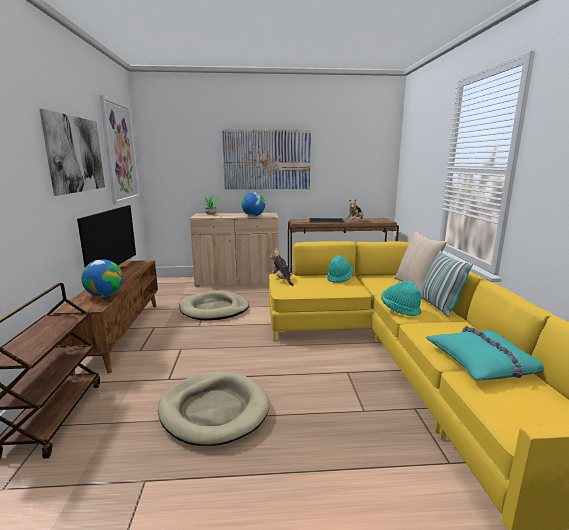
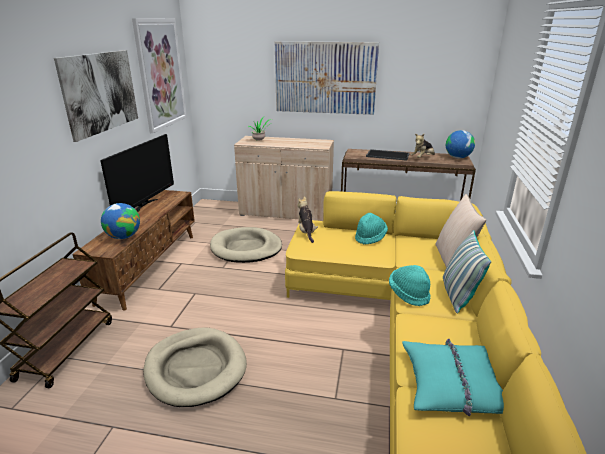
camera: 15 degrees right, 10 degrees up
(253, 216) = (303, 145): globe -> globe (458, 157)

